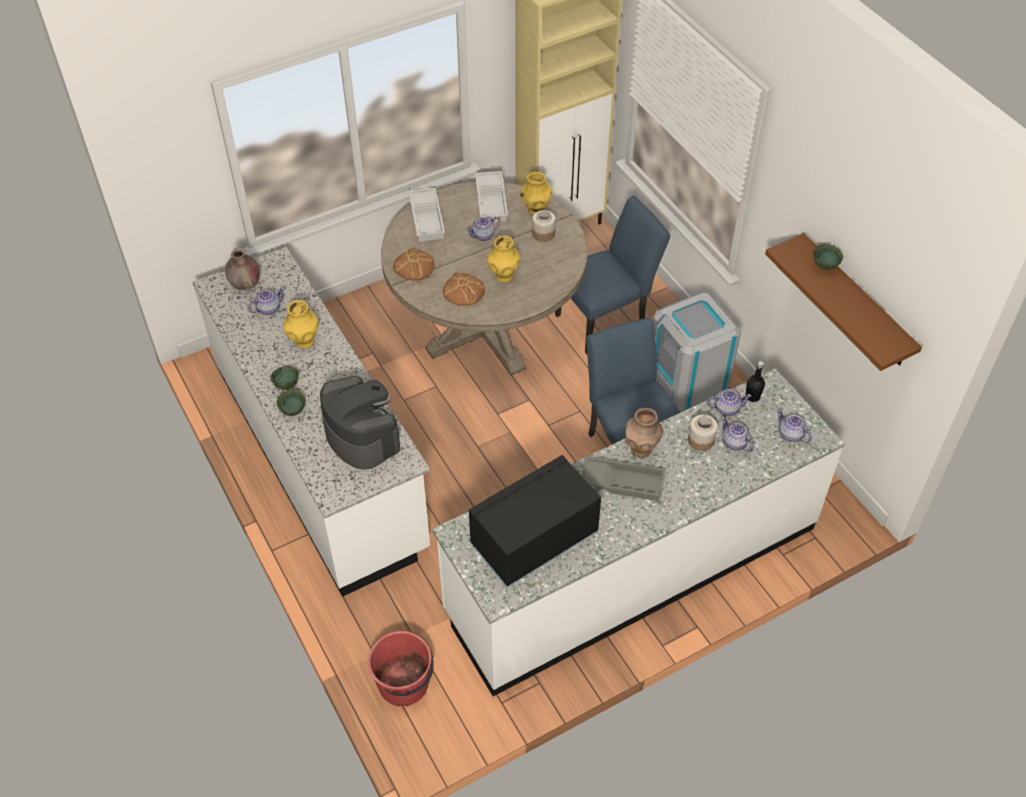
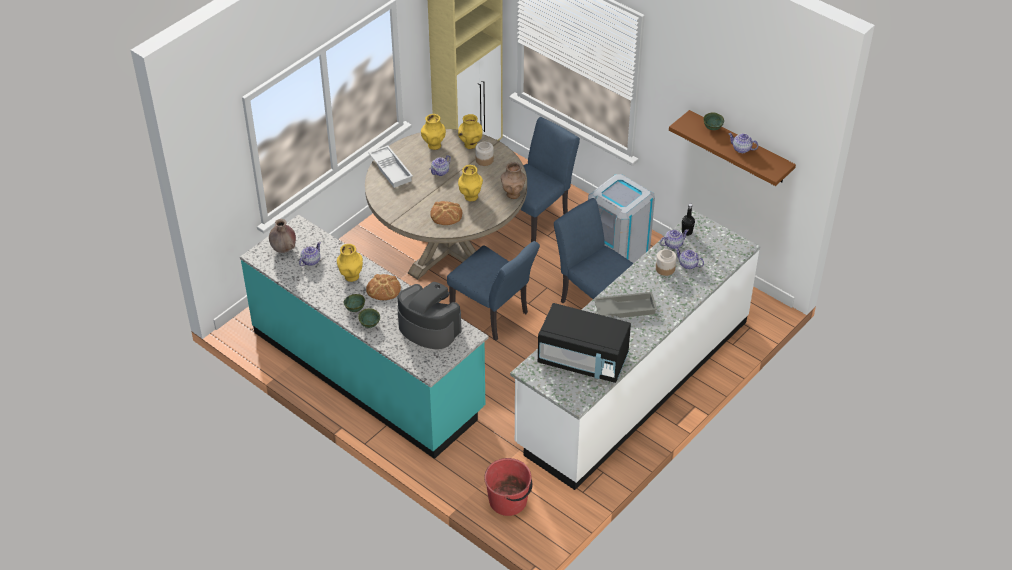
camera: 20 degrees left, 5 degrees down
(321, 457) = (368, 370): white counter -> turquoise counter
(414, 266) = (399, 206): bread -> bread (383, 288)
(492, 201) = (434, 145): white tray -> yellow vase
(499, 430) = (493, 316): none -> blue chair
(533, 539) = (583, 360): black microwave -> black microwave turned 105 degrees counterclockwise
(641, 449) = (628, 285): brown vase -> brown vase (513, 194)
(790, 434) = (722, 250): teapot -> teapot (741, 149)

